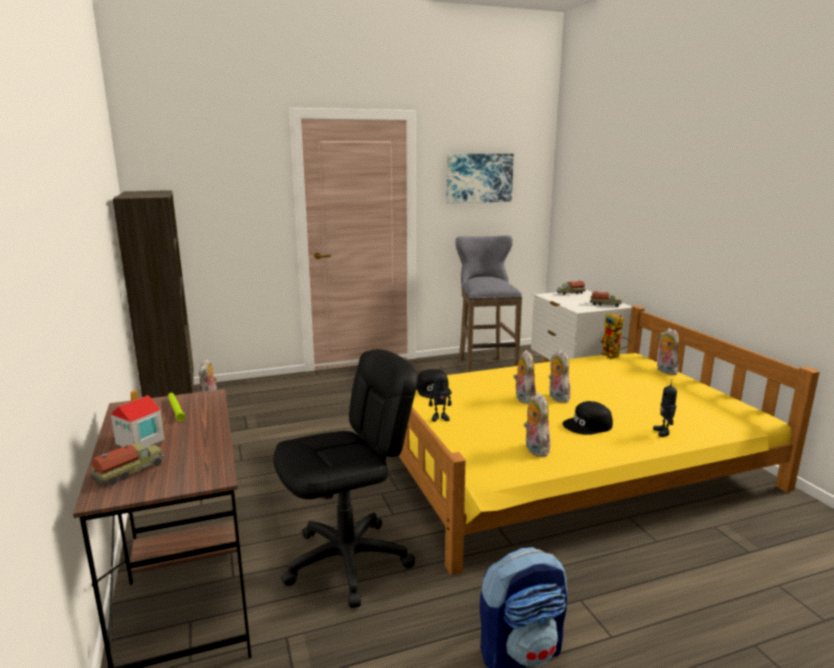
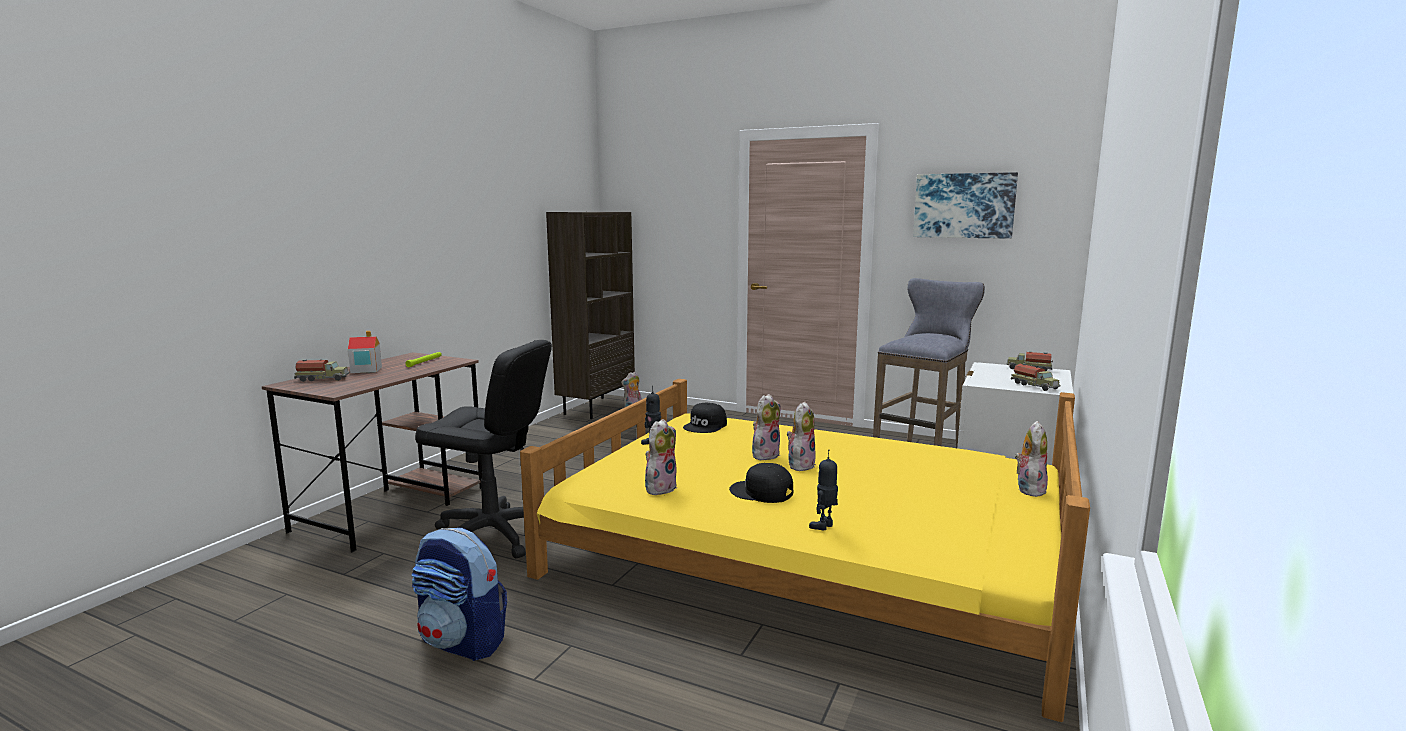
camera: 45 degrees right, 5 degrees down
(614, 356) = (992, 457): toy robot -> none

